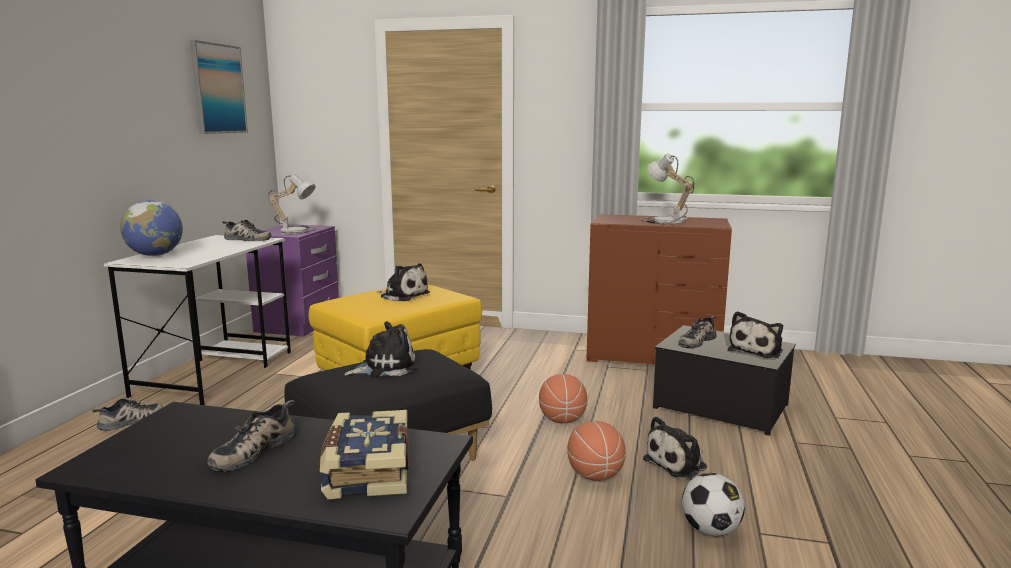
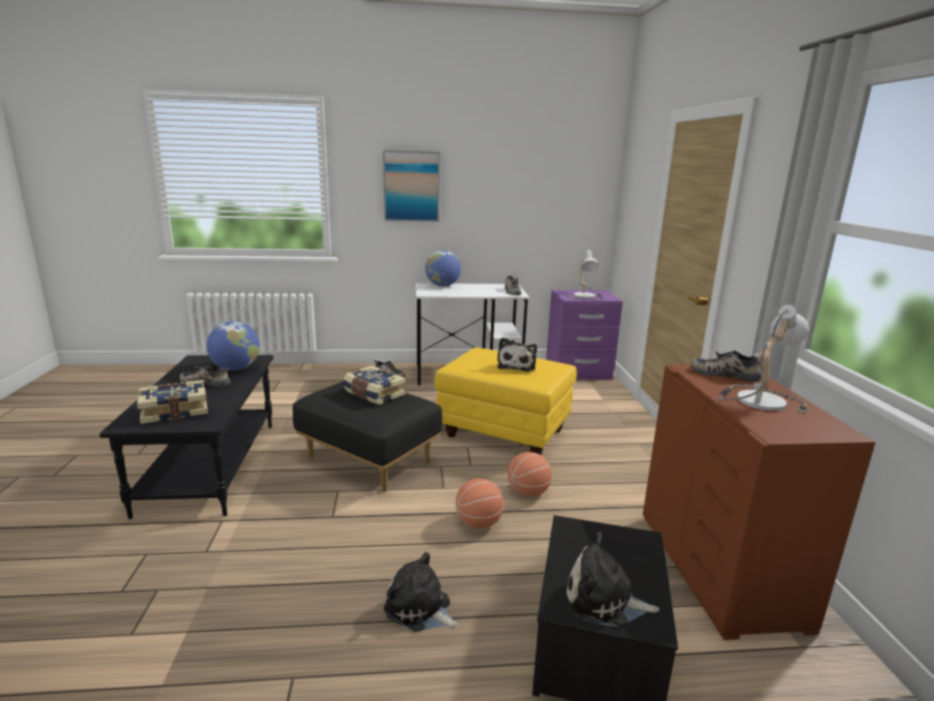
camera: 70 degrees right, 5 degrees up
(210, 428) = (236, 369): none -> globe
(218, 89) = (551, 176): picture -> picture (411, 186)
(385, 367) = (373, 394): plush toy -> book
(595, 476) = (377, 556): basketball -> basketball (528, 492)
(696, 341) = (600, 545): shoe -> shoe (725, 373)
(710, 530) = (294, 638): football -> none

